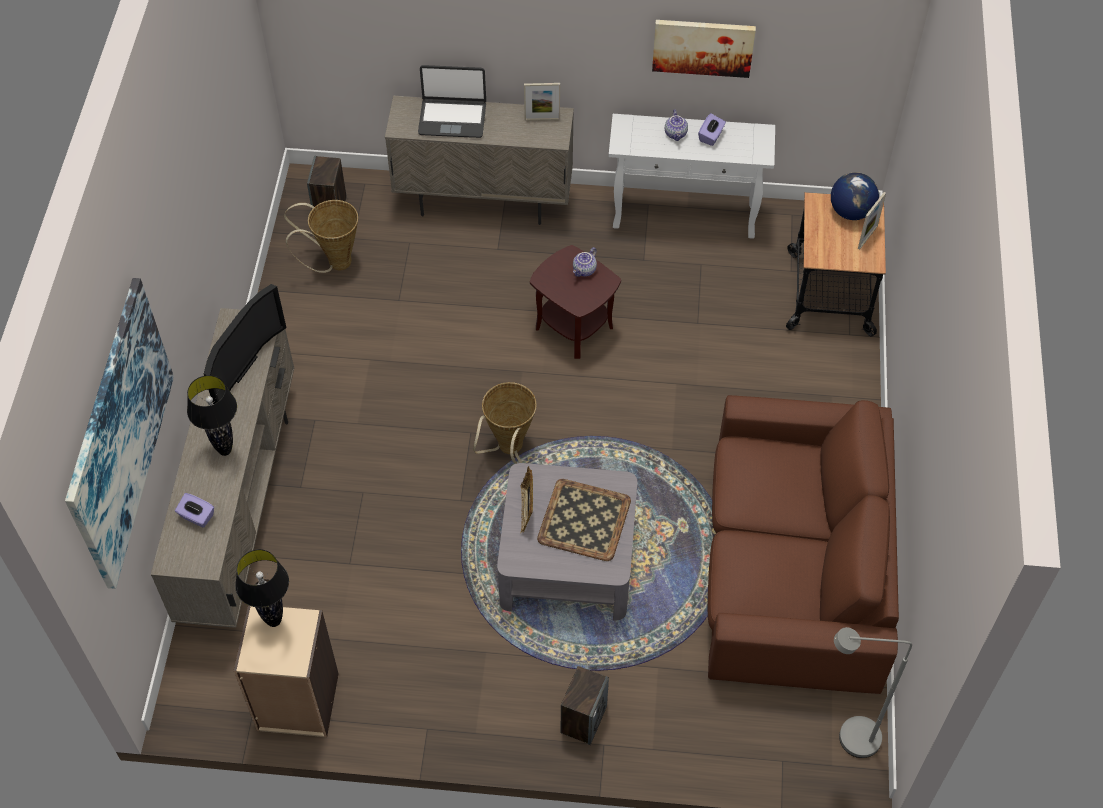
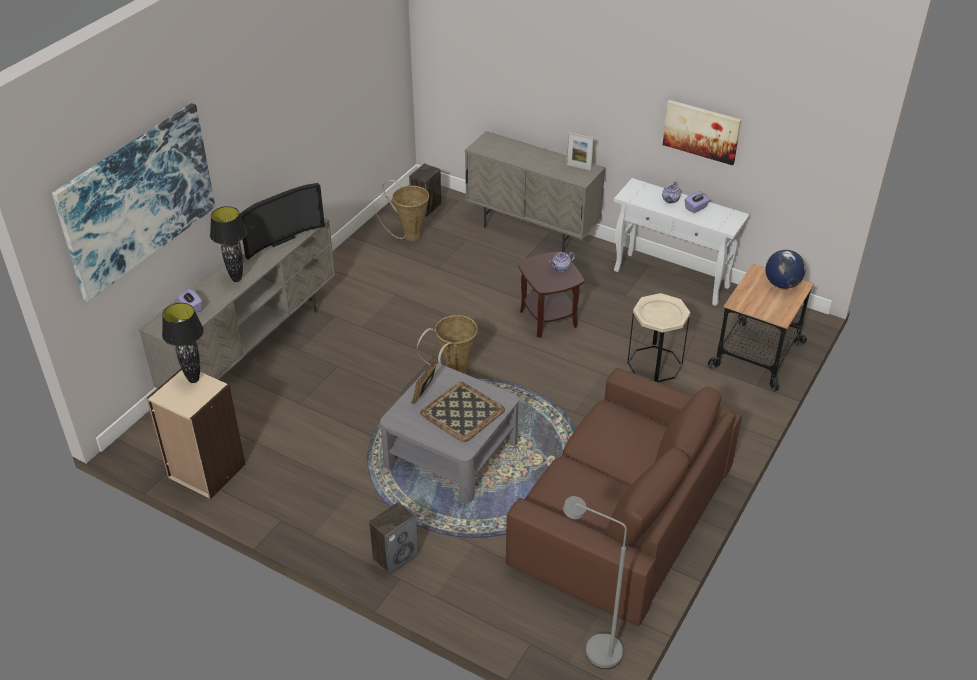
camera: 25 degrees right, 15 degrees down
(452, 118) = (517, 151): laptop -> none
(726, 347) = (654, 364): none -> beige side table
(867, 237) = (786, 302): picture frame -> none

